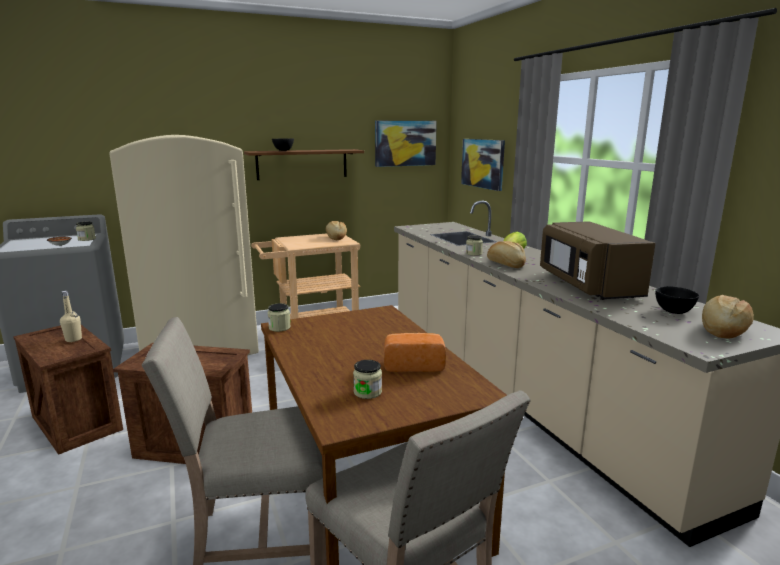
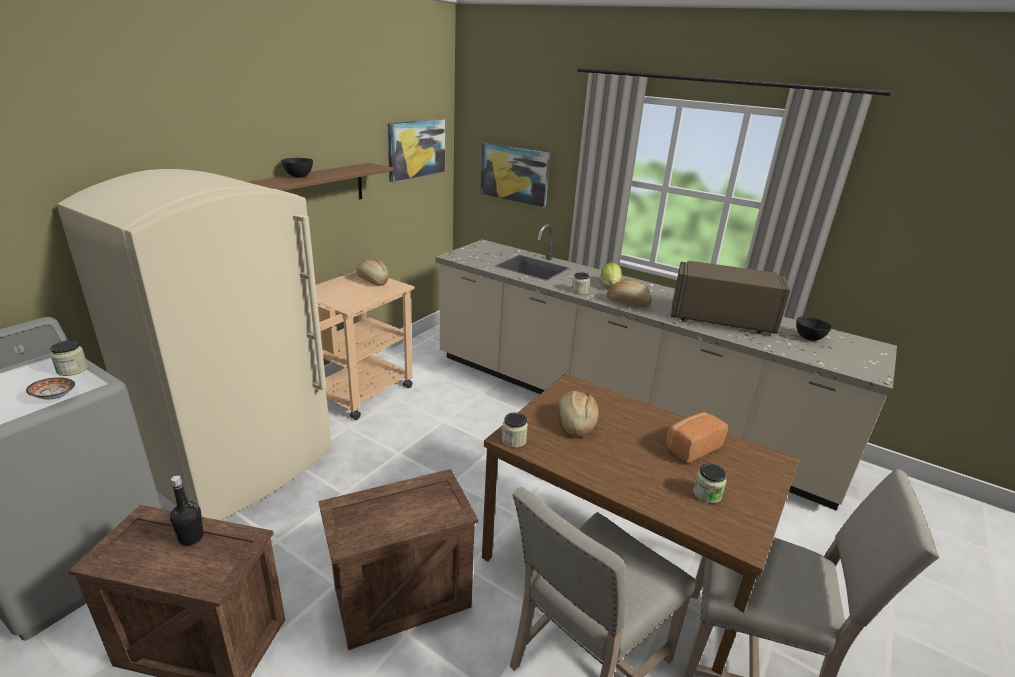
camera: 35 degrees left, 10 degrees up
(73, 339) = (191, 538): beige bottle -> black bottle
(587, 285) = (721, 319): brown microwave -> brown microwave turned 150 degrees clockwise
(722, 330) = (856, 351): bread -> bread (575, 423)

